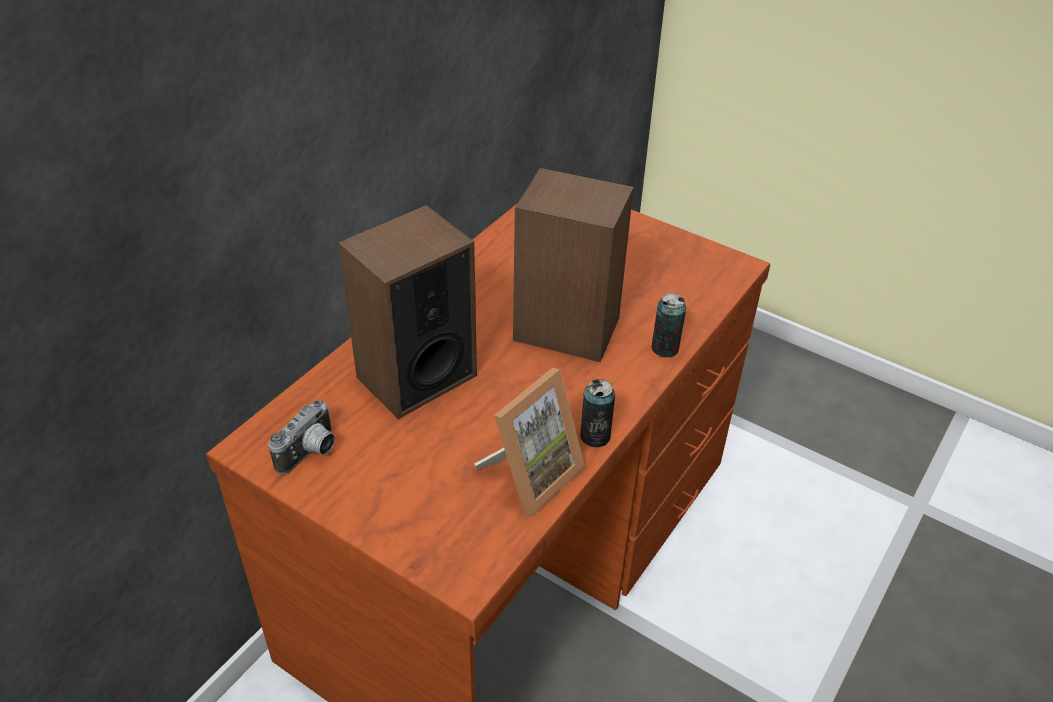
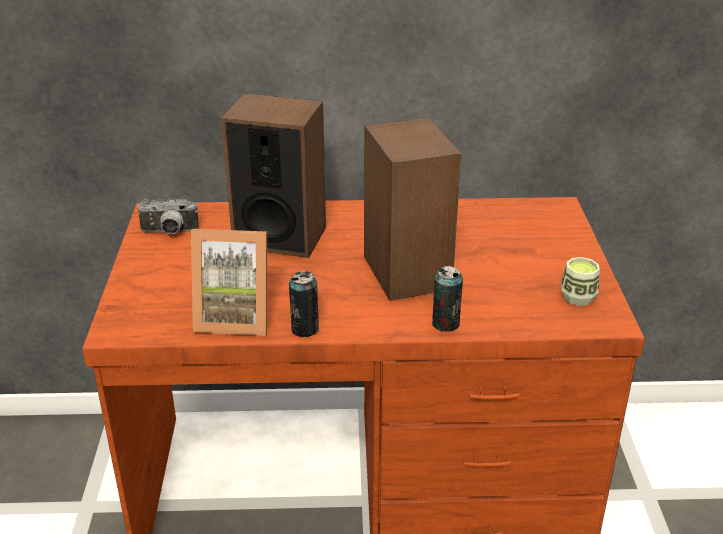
camera: 55 degrees right, 10 degrees down
(693, 262) = (578, 297): none -> cup

